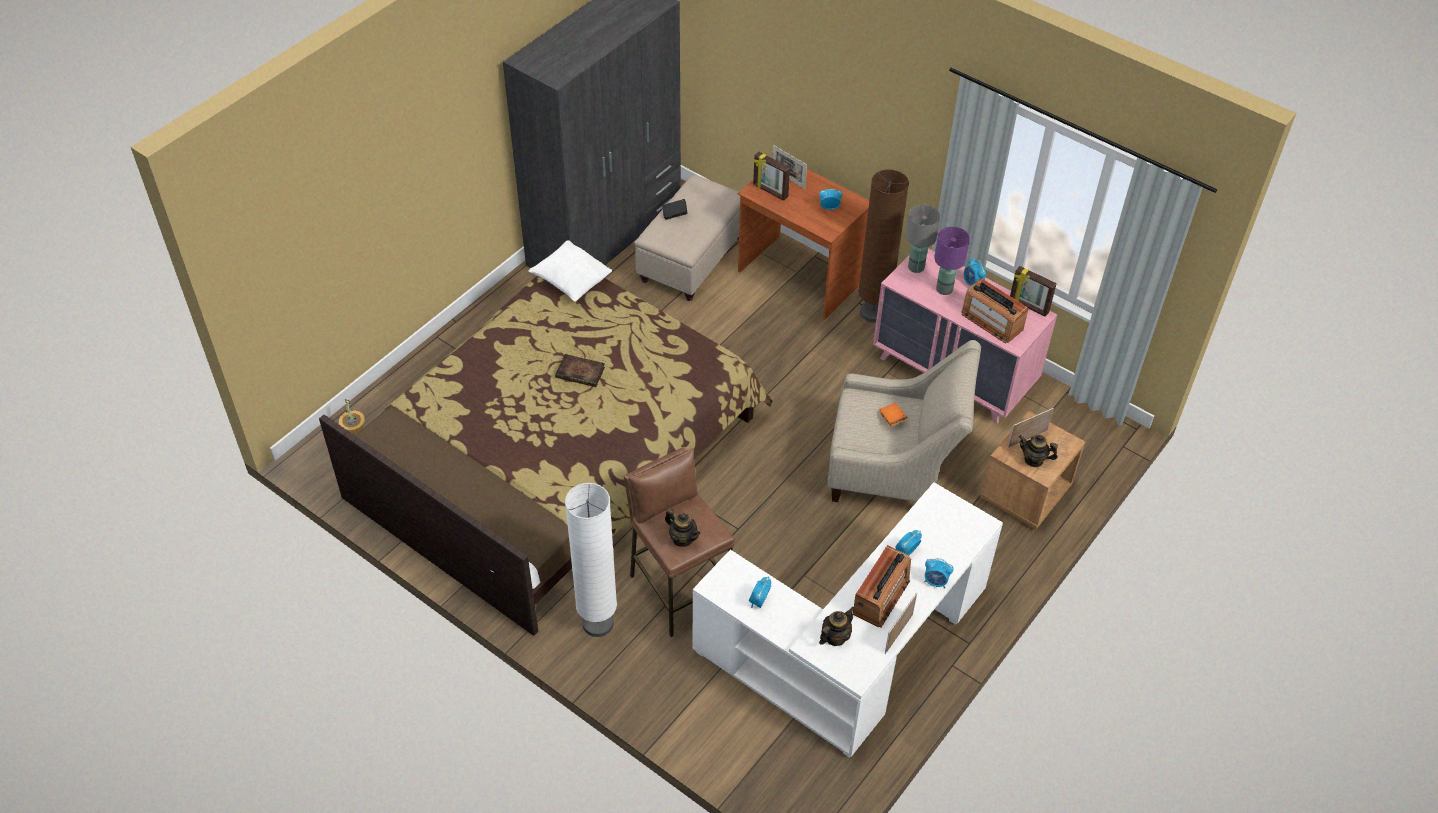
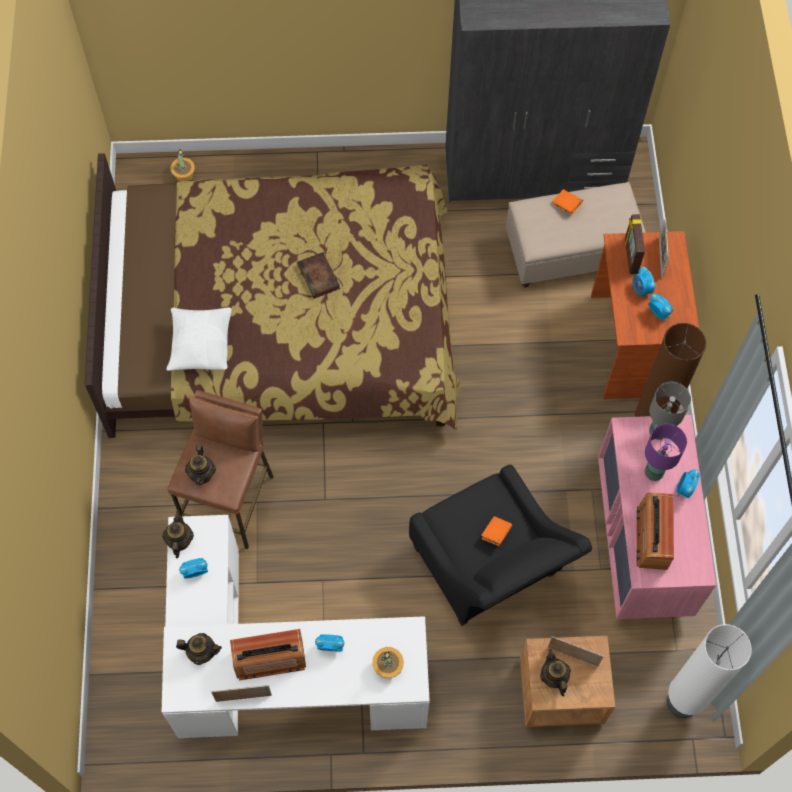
camera: 50 degrees right, 15 degrees up
(571, 282) = (406, 196): white pillow -> white pillow (201, 346)
(598, 623) = (154, 471): white floor lamp -> white floor lamp (682, 702)
(674, 214) = (566, 205): black book -> orange book
(721, 595) = (179, 541): none -> teapot
(894, 470) = (489, 570): beige armchair -> black armchair
(935, 581) = (320, 690): alarm clock -> alarm clock (641, 290)
(954, 528) = (388, 666): none -> potted plant
(1028, 306) = (701, 554): picture frame -> none

